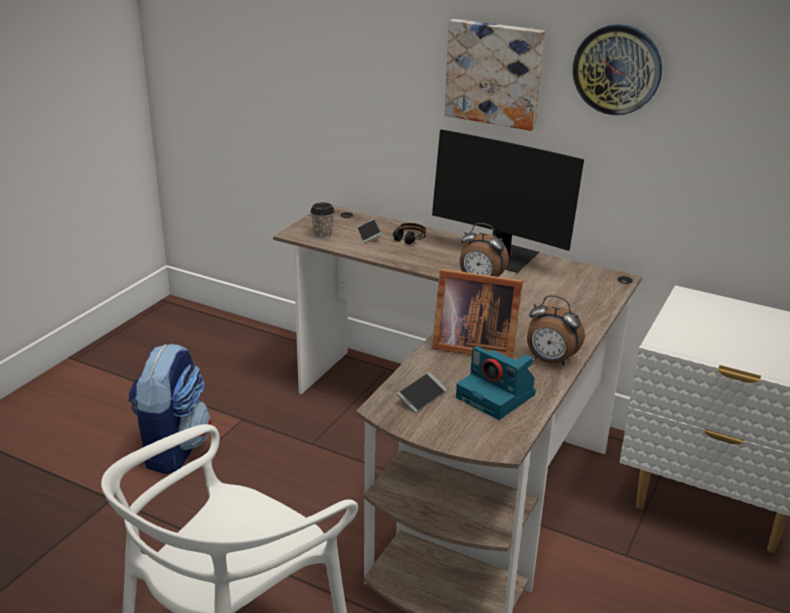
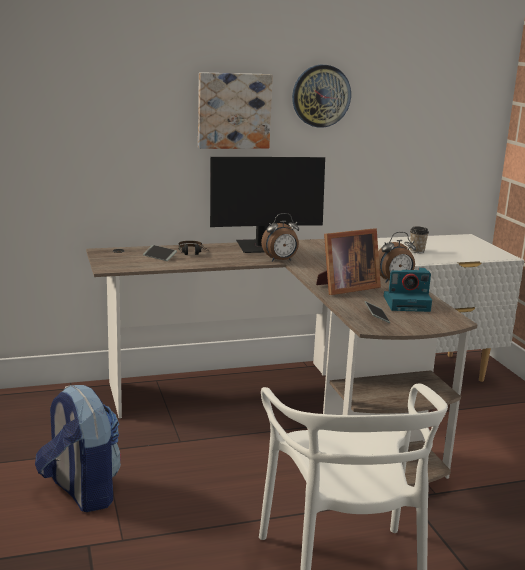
camera: 45 degrees left, 10 degrees down
(322, 234) = (128, 264): cup -> cup (417, 251)

